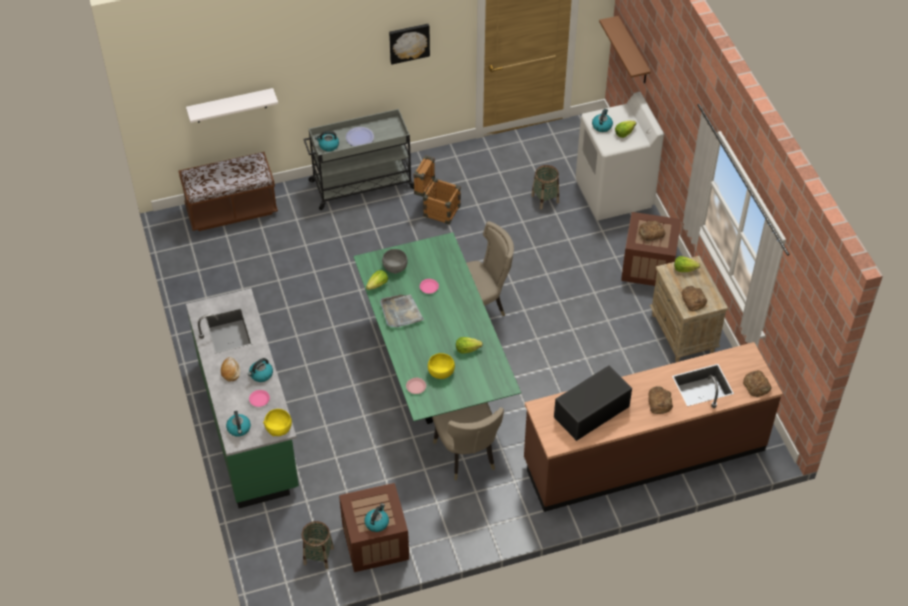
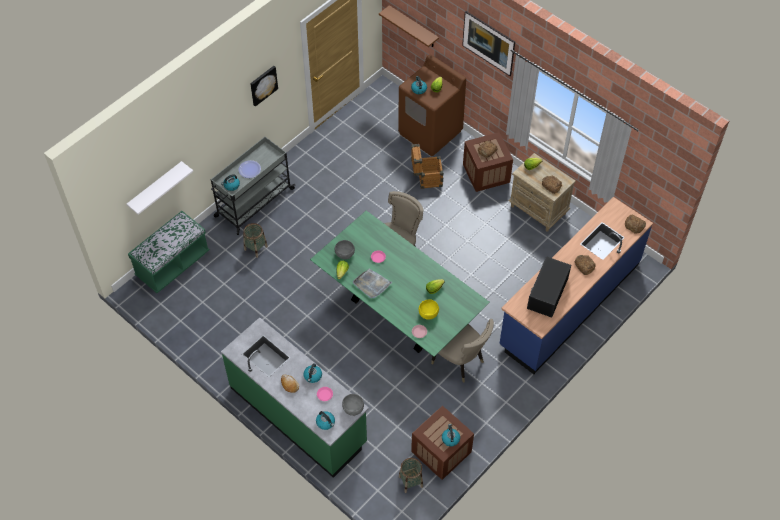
camera: 30 degrees left, 5 degrees up
(231, 210) = (172, 264): brown bench -> green bench
(278, 428) = (353, 408): yellow bowl -> grey bowl
(437, 209) = (319, 197): crate -> crate (426, 179)
(545, 199) = (387, 156): basket -> basket (255, 248)
(614, 194) = (430, 132): white washing machine -> brown washing machine
(644, 455) = (569, 304): brown counter -> blue counter
(686, 103) = (487, 51): none -> picture

